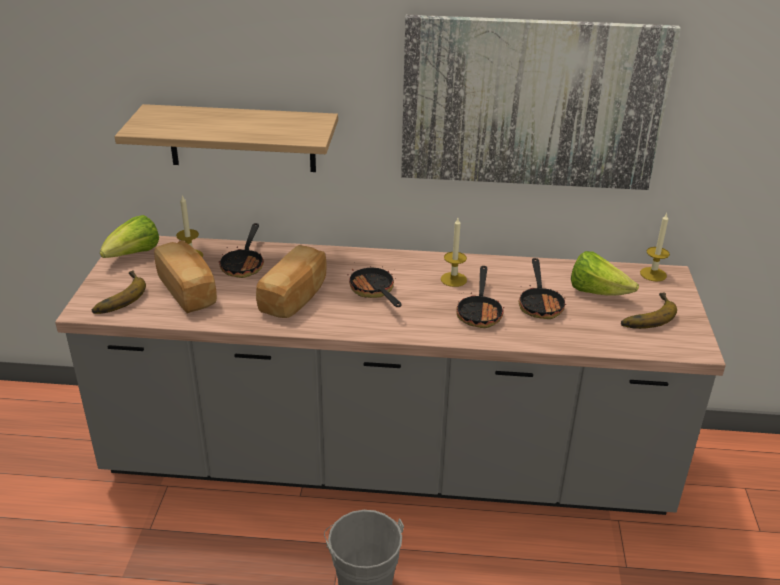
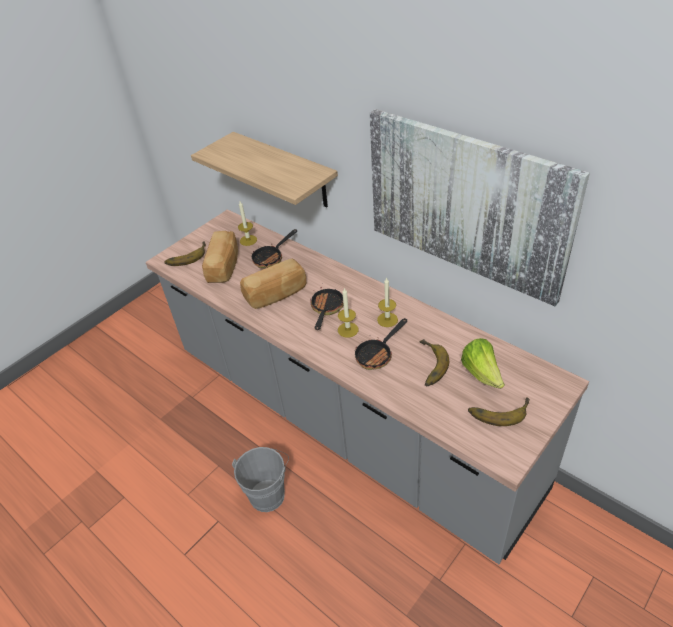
camera: 40 degrees right, 10 degrees up
(134, 255) = (220, 229): lettuce -> none
(540, 304) = (427, 365): frying pan -> banana
(653, 274) = (547, 376): candle -> candle (348, 330)

